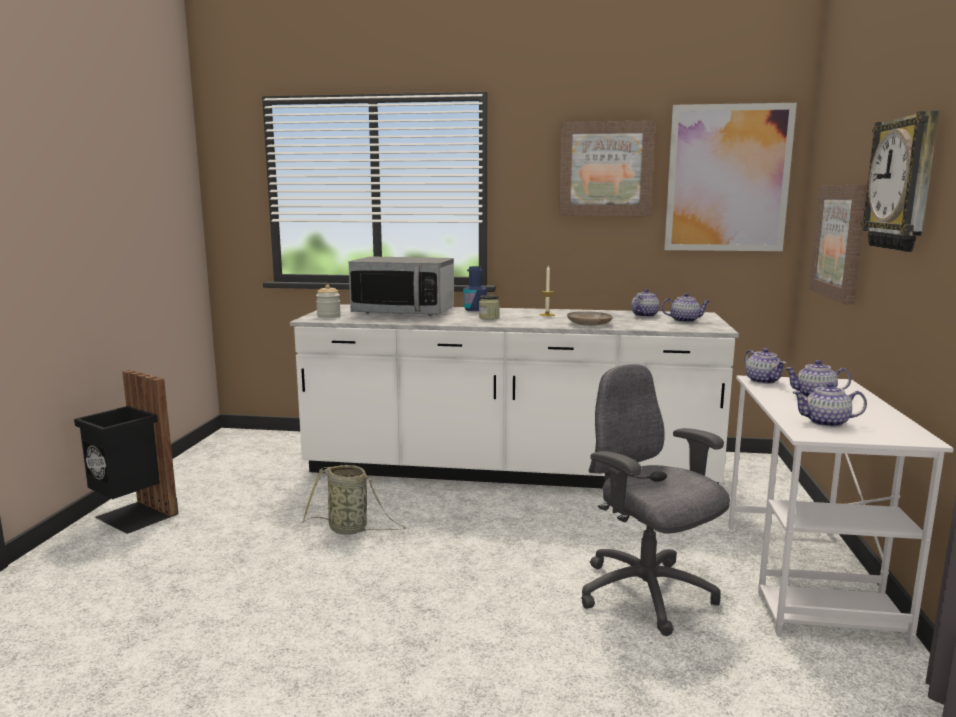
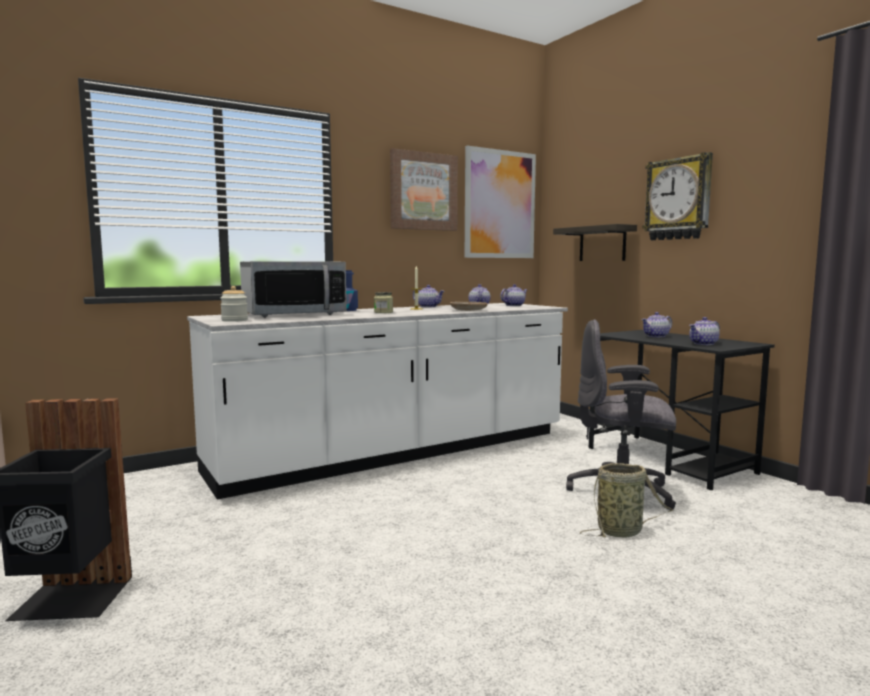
camera: 40 degrees left, 5 degrees down
(351, 529) = (354, 526): basket -> basket (622, 531)
(763, 381) = (611, 334): teapot -> teapot (428, 306)
(807, 579) = (669, 460): white desk -> black desk
(840, 241) = (602, 244): picture -> shelf

